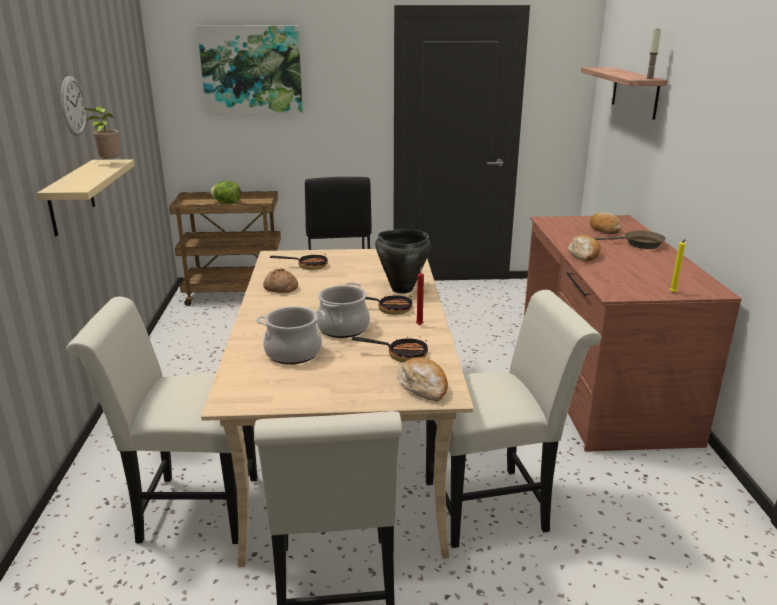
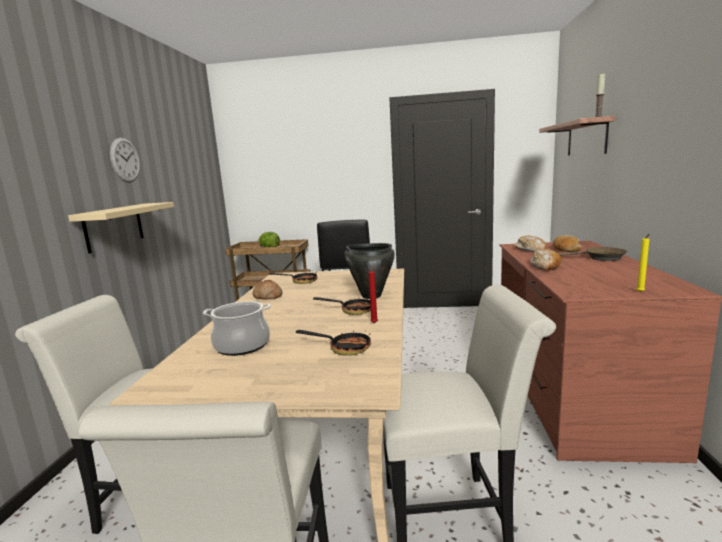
camera: 10 degrees right, 10 degrees down
(109, 164) = (151, 203): potted plant -> none
(252, 70) = (288, 152): picture -> none
(343, 328) = (301, 325): cooking pot -> none
(423, 386) = (352, 379): bread -> bread (531, 250)

